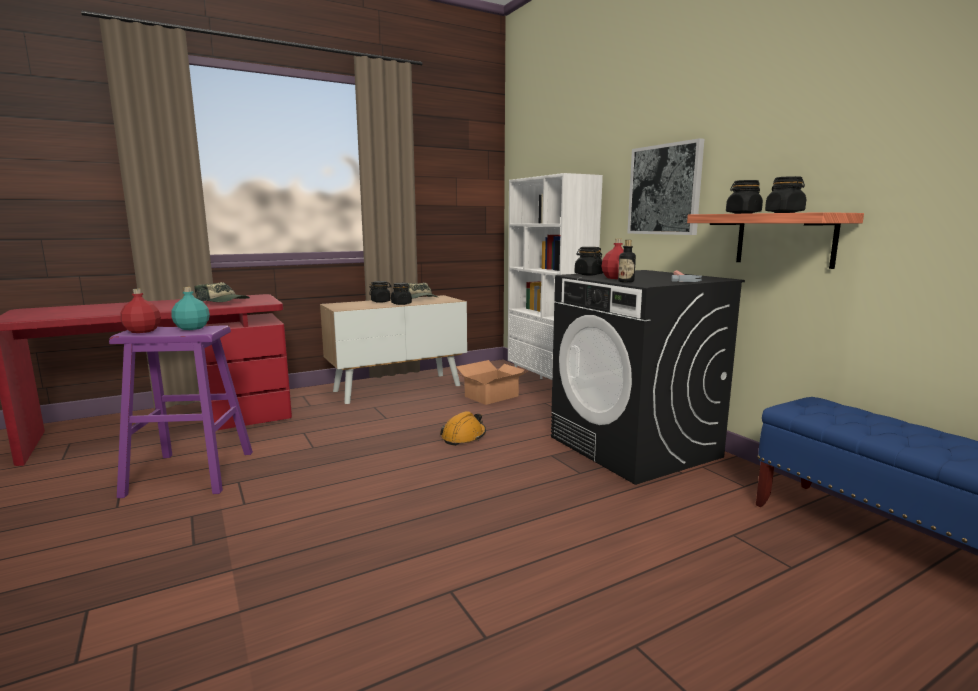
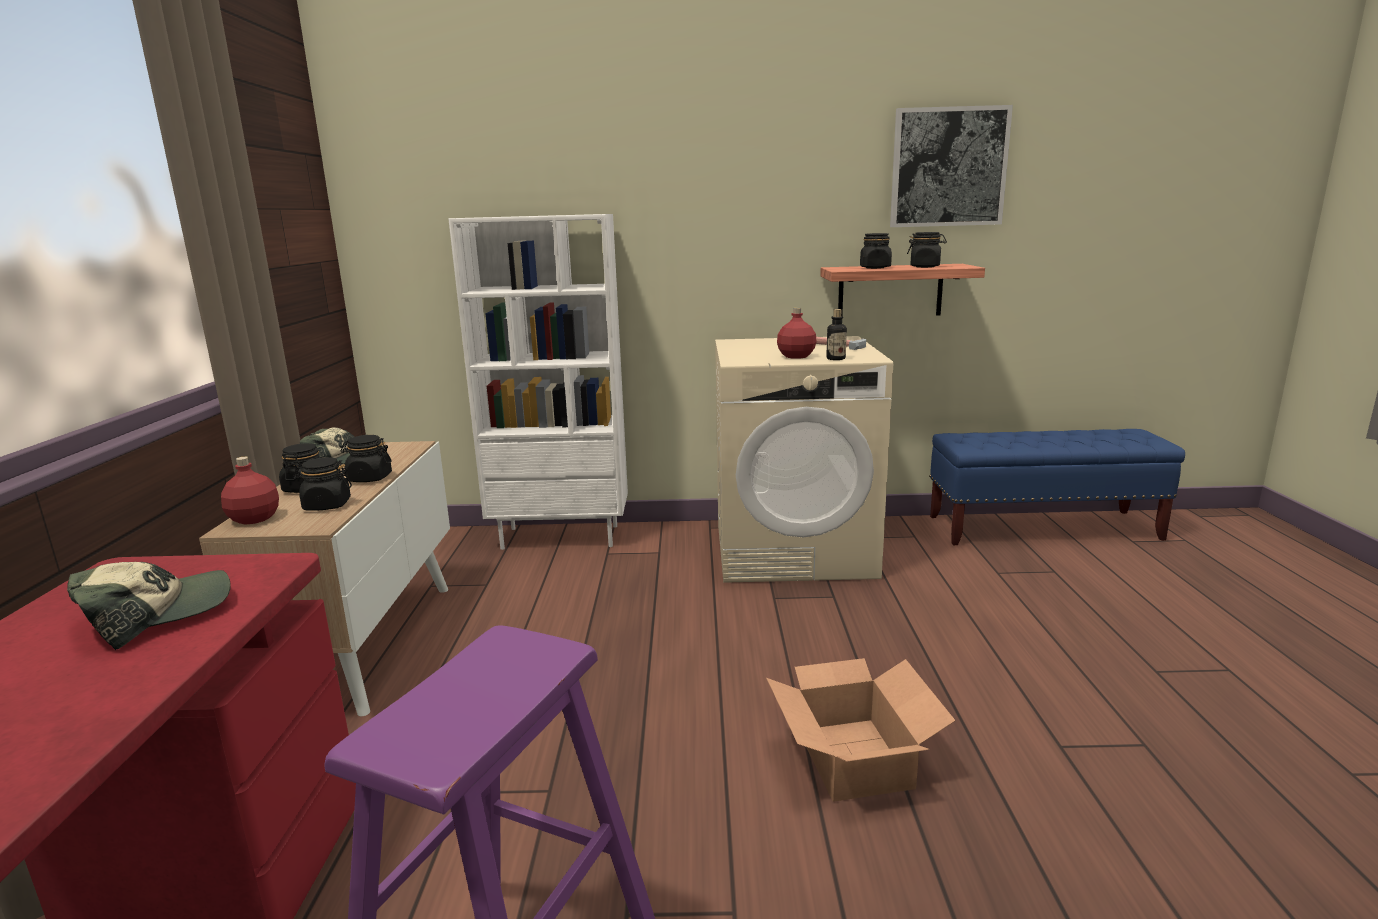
camera: 60 degrees left, 5 degrees up
(142, 331) = (435, 737): red bottle -> red bottle (255, 519)
(192, 328) = (482, 665): turquoise bottle -> none
(464, 437) = (659, 637): orange hard hat -> none
(492, 396) = (532, 578): cardboard box -> cardboard box (854, 757)
(588, 274) = (742, 358): black jar -> black jar (327, 505)
(634, 447) = (794, 550): black washing machine -> beige washing machine
(665, 190) = (728, 237): picture -> picture (948, 167)

